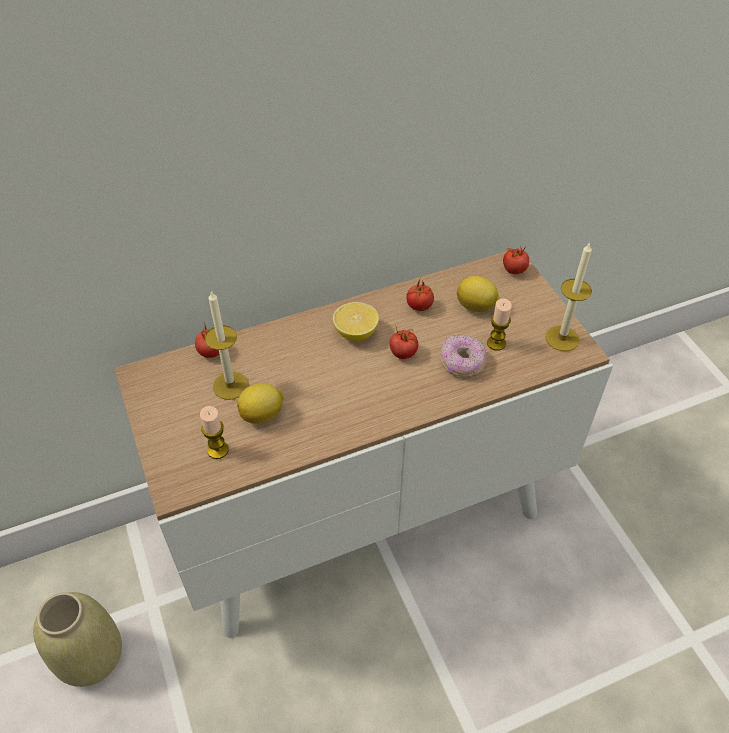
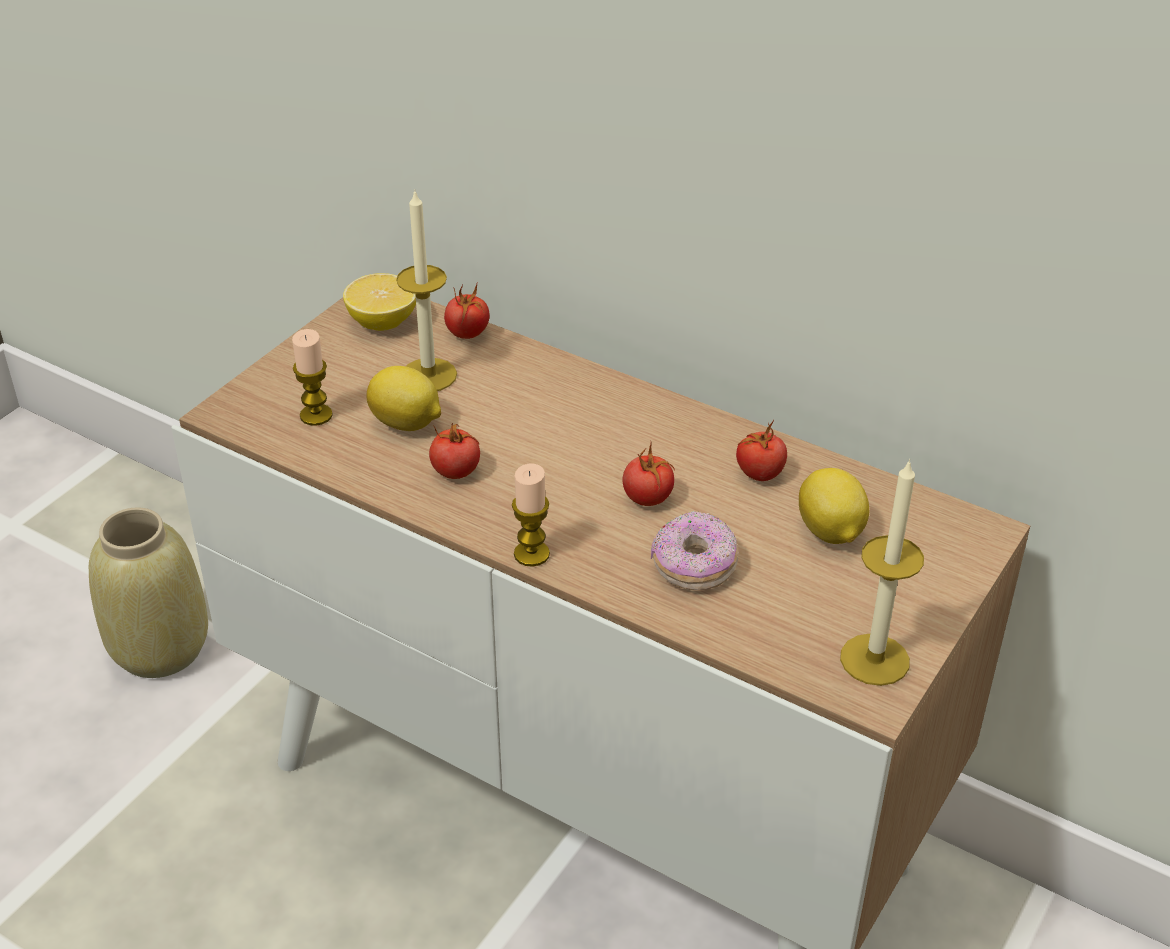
camera: 55 degrees right, 10 degrees down
(356, 333) = (637, 437): lemon -> lemon (382, 322)
(496, 343) = (776, 586): candle -> candle (531, 554)
(514, 270) = (966, 540): tomato -> tomato (456, 472)

